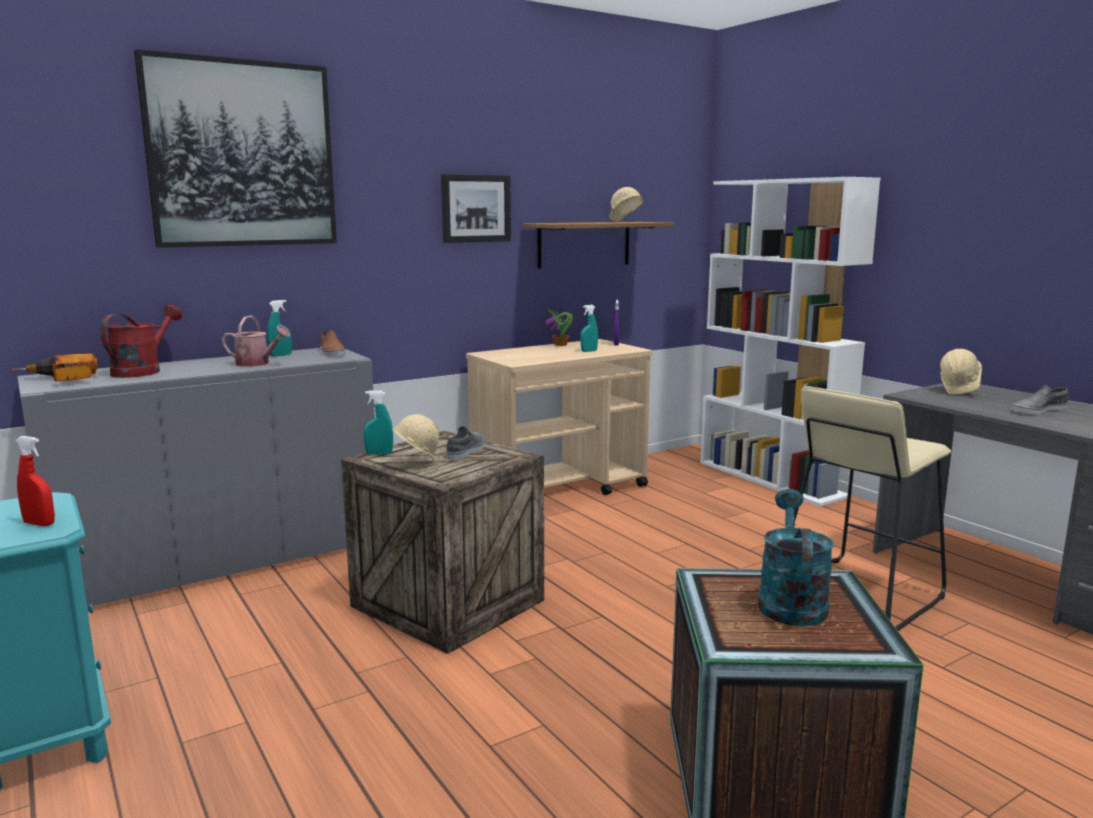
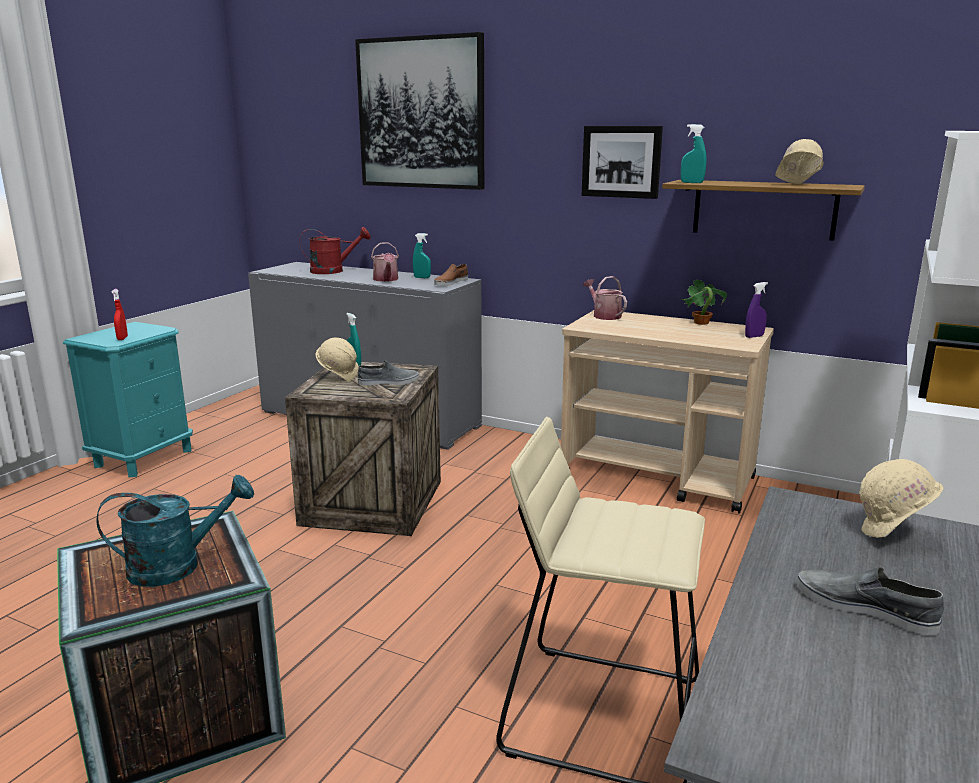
camera: 60 degrees right, 5 degrees up
(61, 380) = (291, 268): power drill -> none
(493, 354) = (604, 315): none -> watering can
(589, 351) = (690, 335): turquoise spray bottle -> turquoise spray bottle (692, 183)

